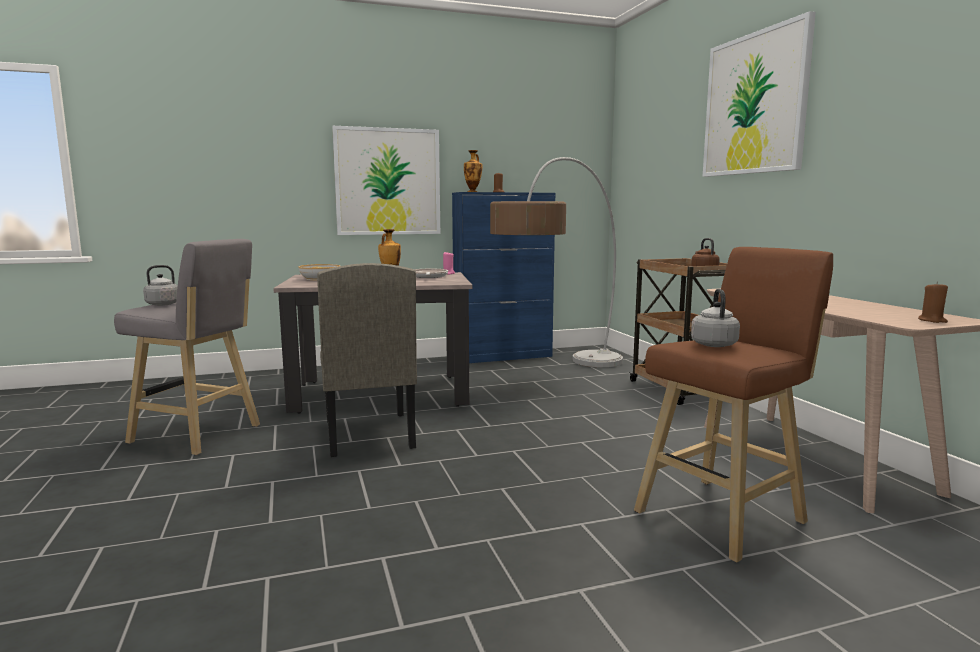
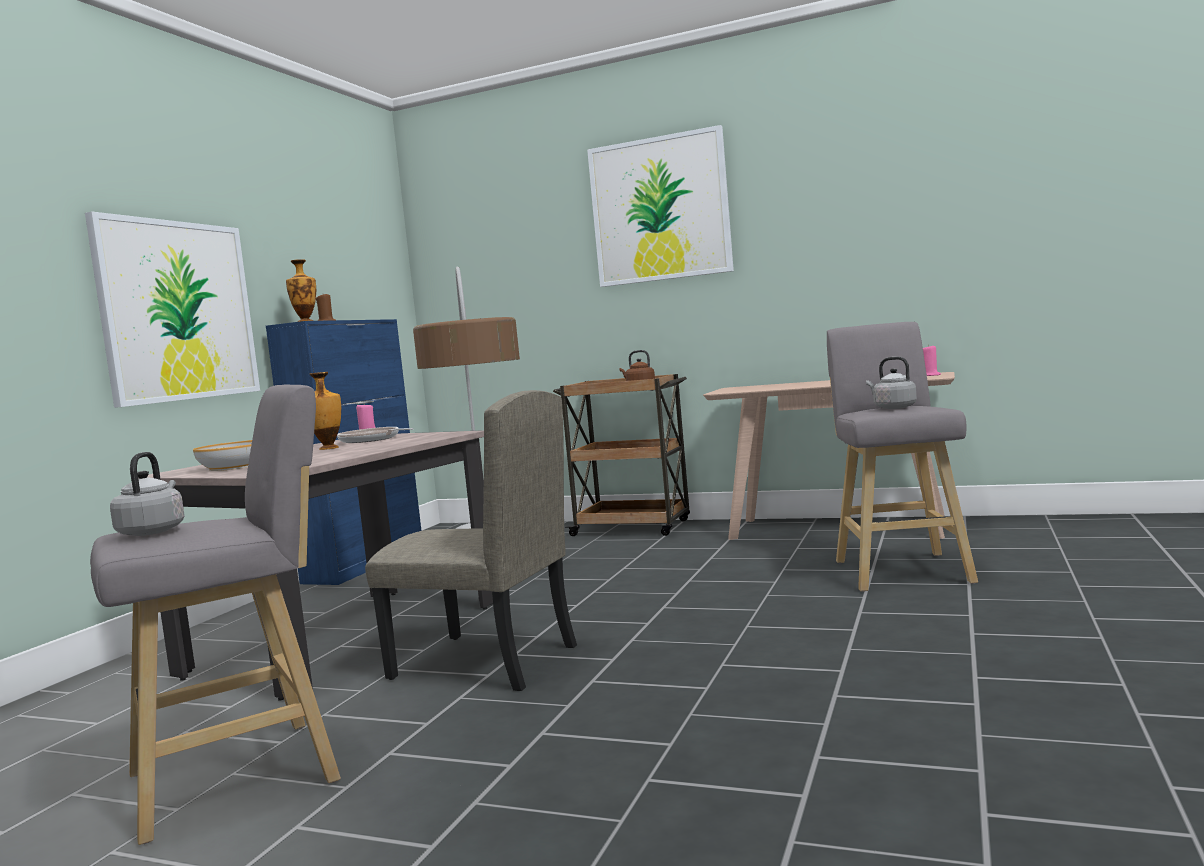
camera: 50 degrees left, 5 degrees down
(724, 515) = (901, 570): brown stool -> grey stool
(932, 320) = (930, 375): brown candle -> pink candle

